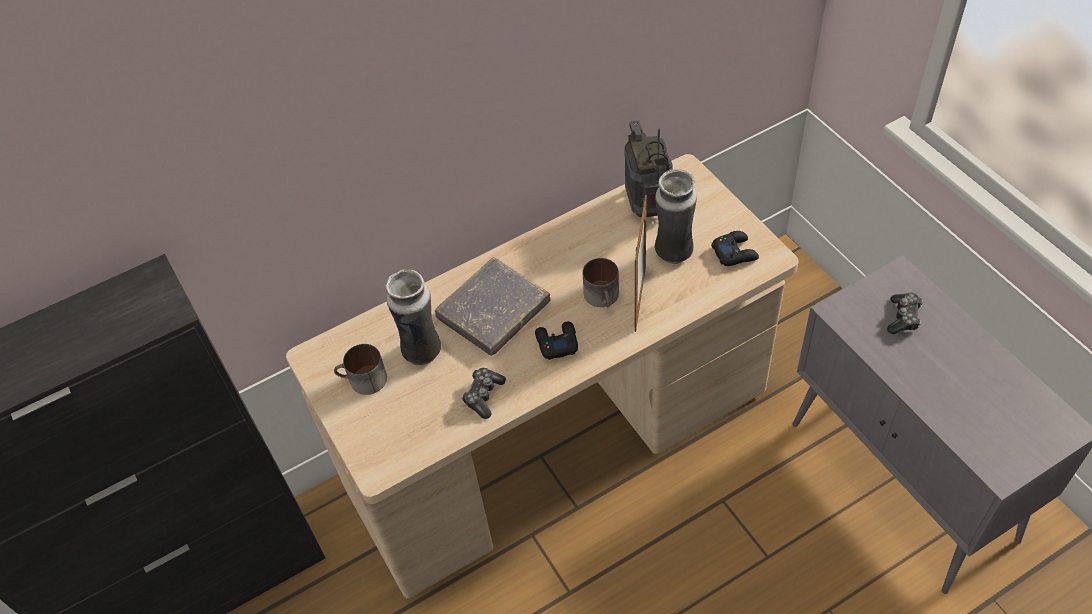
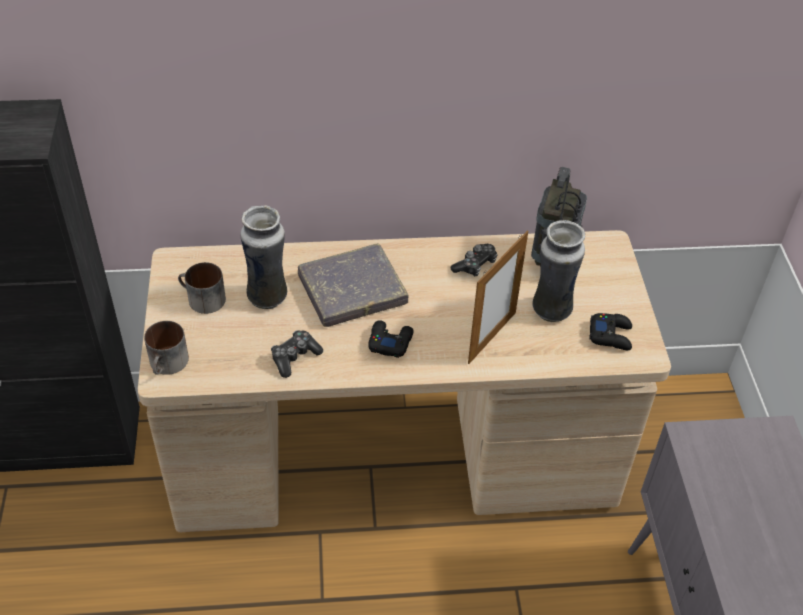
camera: 20 degrees right, 5 degrees down
(604, 297) = (459, 321): mug -> mug (168, 364)
(903, 317) = (755, 473): game controller -> game controller (475, 265)

